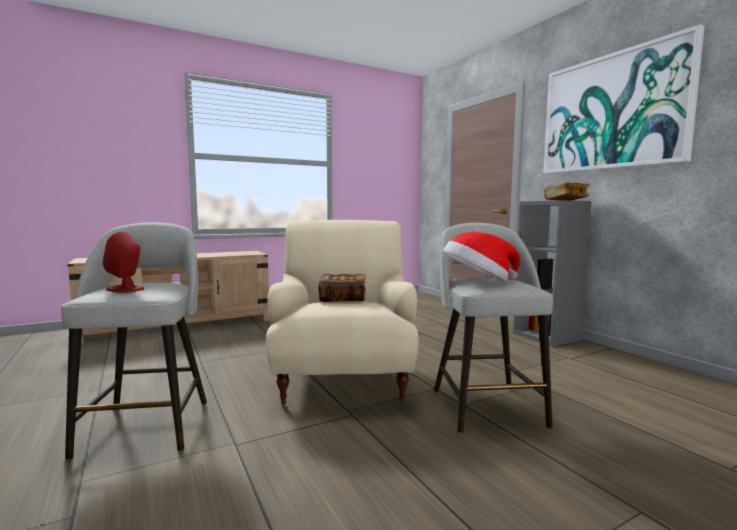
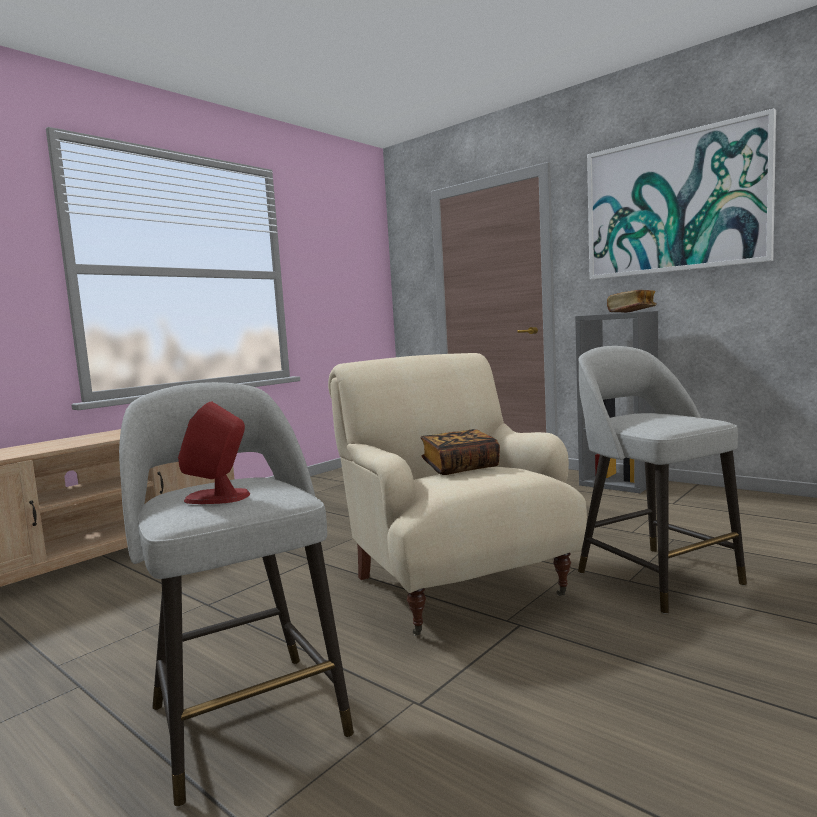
camera: 20 degrees left, 0 degrees up
(478, 281) = (645, 420): hat -> none

